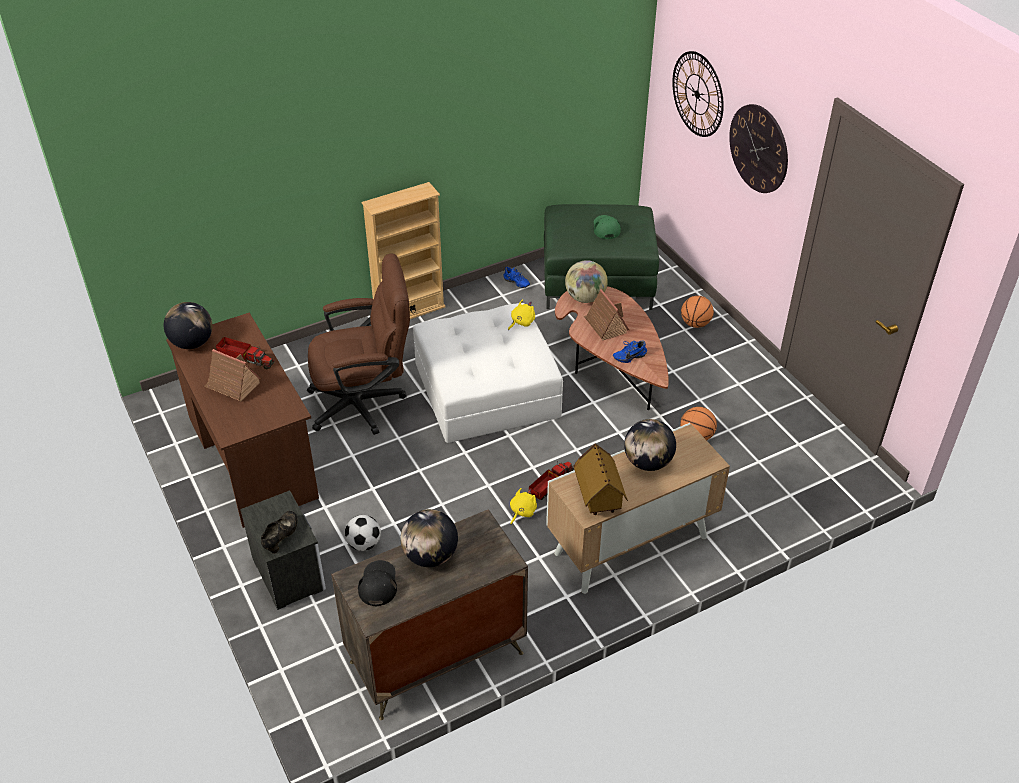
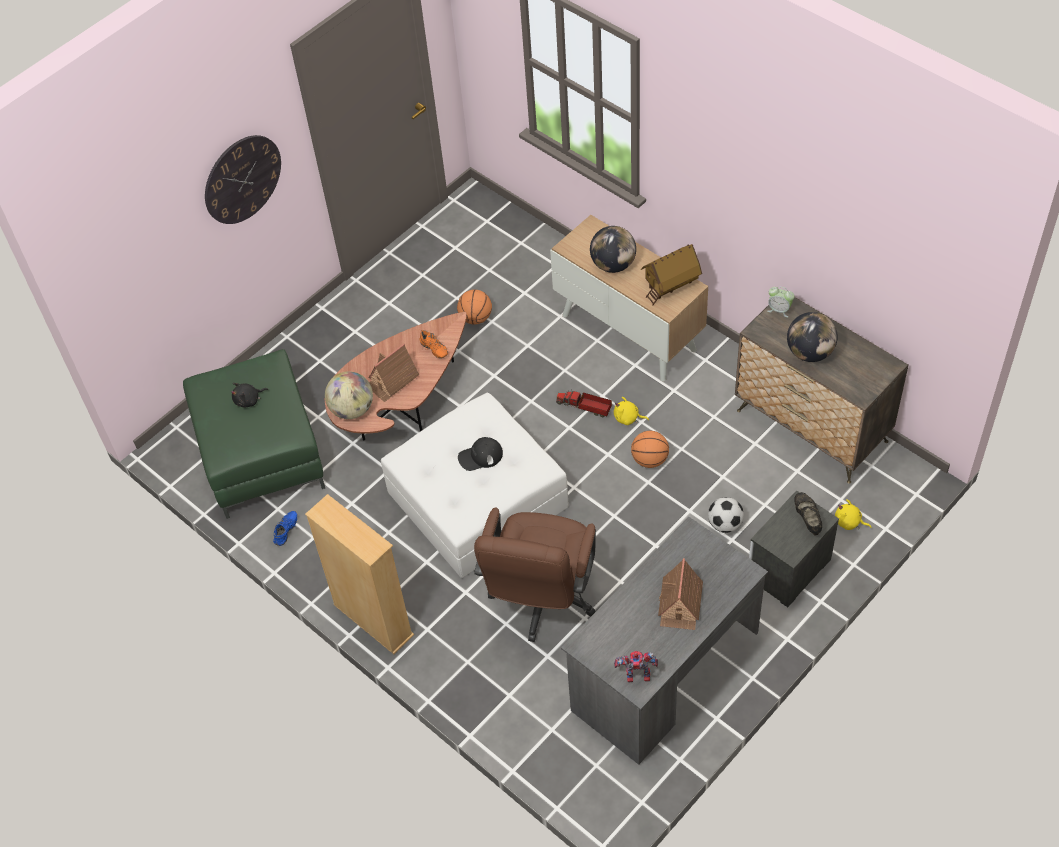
camera: 105 degrees left, 10 degrees up
(192, 343) = (636, 677): globe -> toy robot
(245, 358) = (636, 613): toy truck -> none
(252, 457) = (664, 671): brown desk -> grey desk
(281, 537) = (807, 519): black shoe -> black shoe turned 75 degrees clockwise
(365, 403) = (541, 601): brown office chair -> brown office chair turned 135 degrees counterclockwise
(378, 584) = (856, 375): black cap -> black cap (480, 456)
(501, 552) = (779, 310): none -> alarm clock
(521, 322) = (422, 444): yellow plush toy -> yellow plush toy (849, 522)
(606, 228) = (249, 400): green cap -> black plush toy
(629, 356) = (433, 350): blue shoe -> orange shoe
(695, 324) = (307, 354): basketball -> basketball (650, 460)
(697, 94) = (151, 240): wall clock -> none

